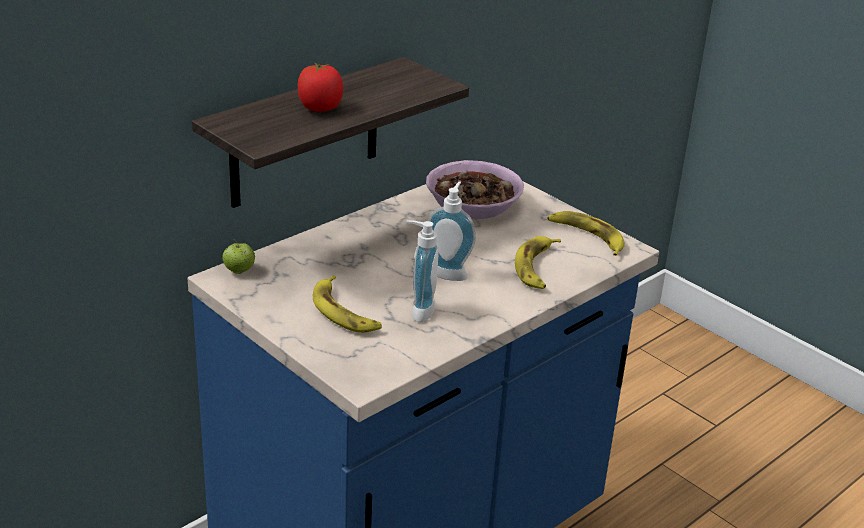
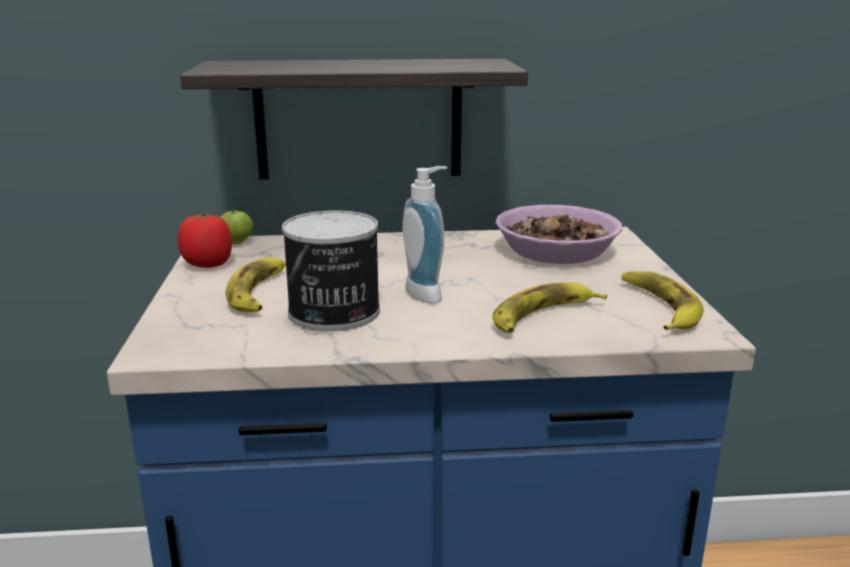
camera: 40 degrees right, 10 degrees down
(320, 108) = (330, 65): tomato -> tomato (208, 264)
(418, 310) = (333, 313): soap dispenser -> can

